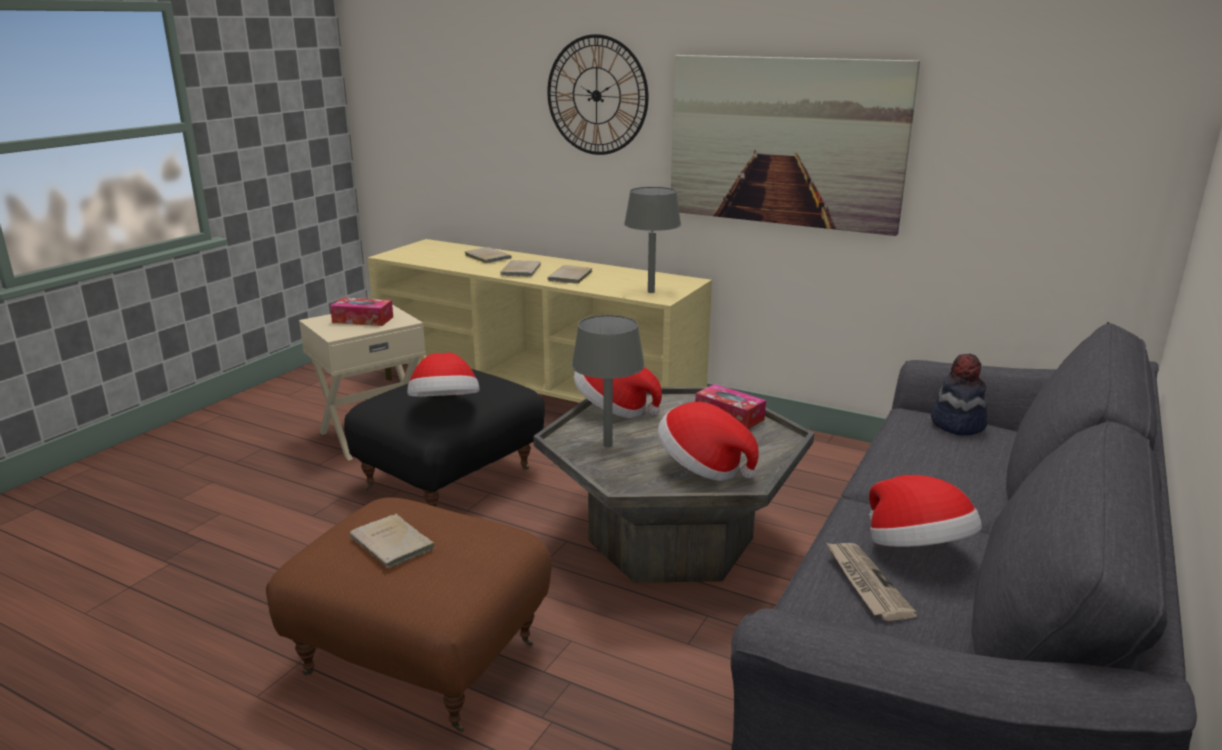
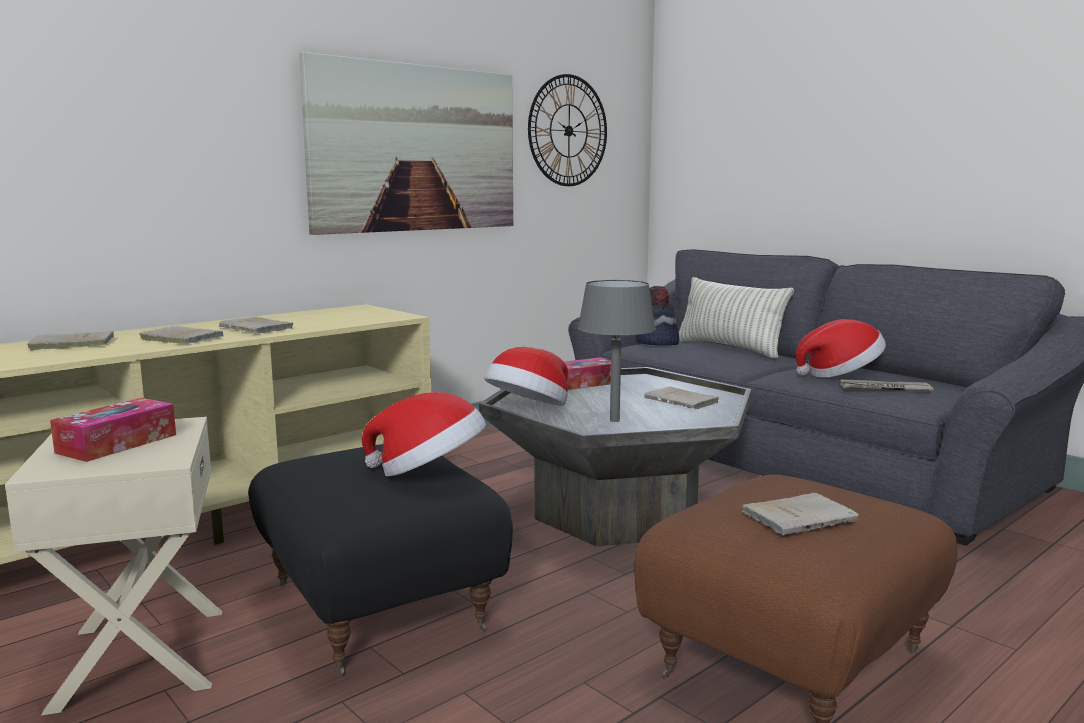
camera: 70 degrees left, 10 degrees down
(596, 95) = (194, 97): wall clock -> wall clock (568, 131)
(651, 292) = (373, 316): grey table lamp -> none
(702, 467) = (683, 401): hat -> beige book
(998, 469) = (729, 348): none -> pillow

